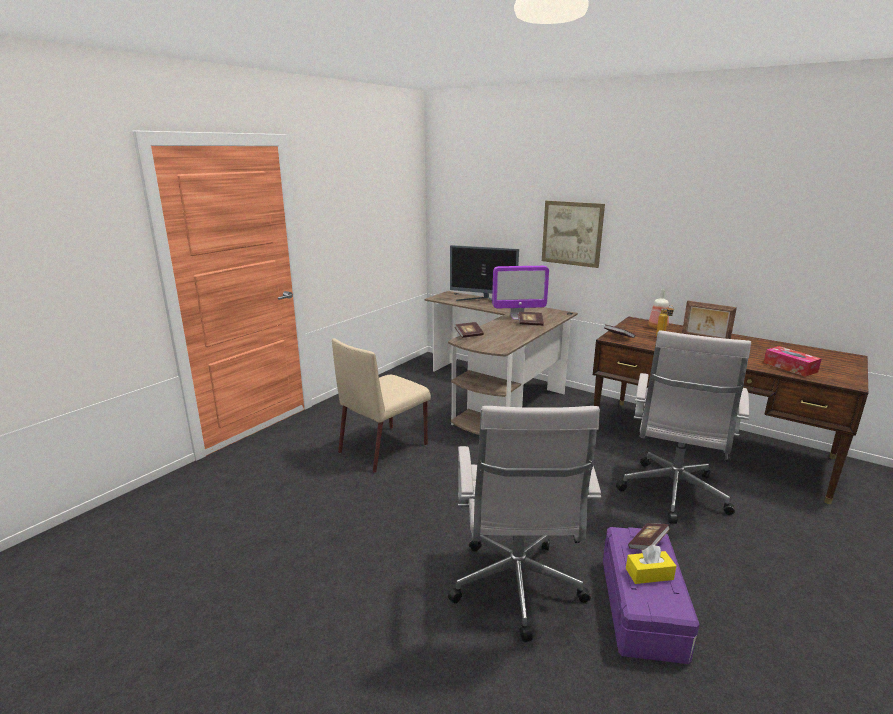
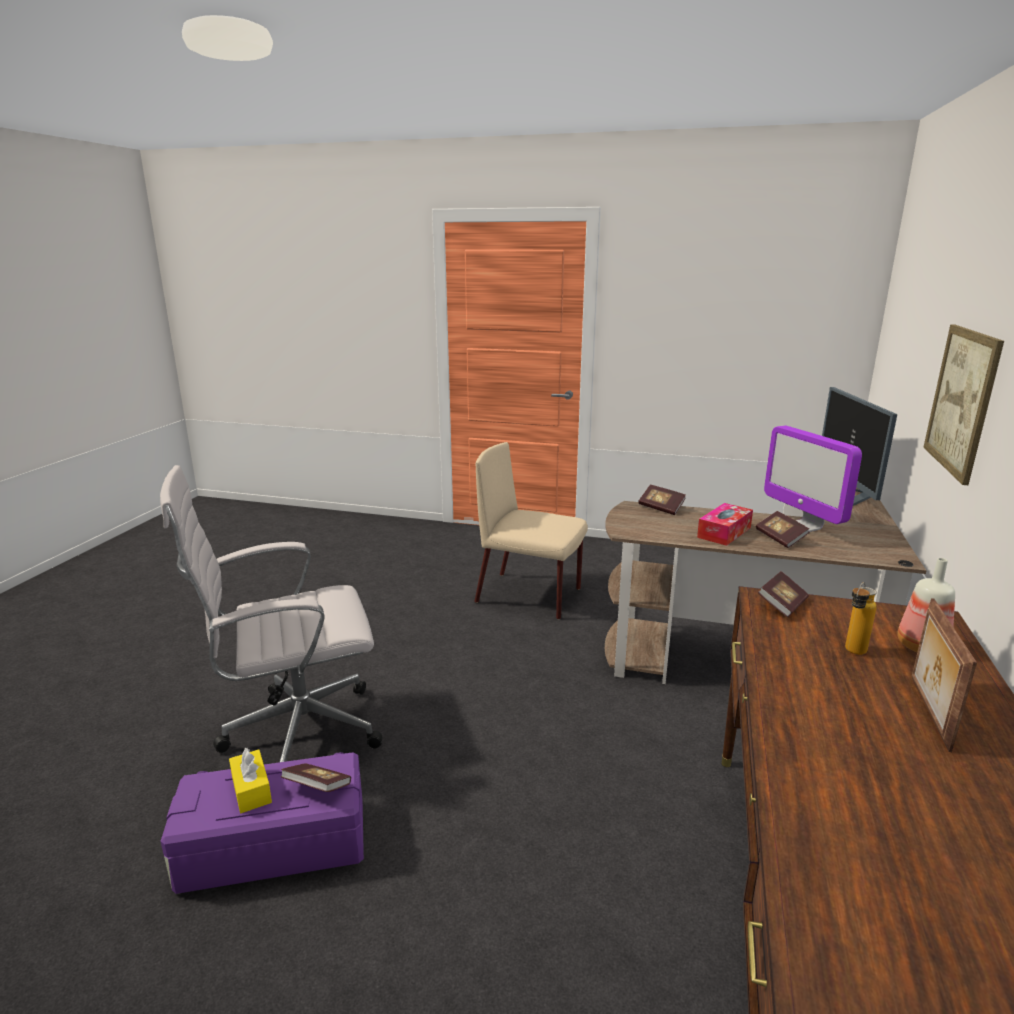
camera: 70 degrees right, 0 degrees up
(672, 495) = (575, 884): white office chair -> none
(790, 367) = (851, 852): tissue box -> tissue box (724, 532)

